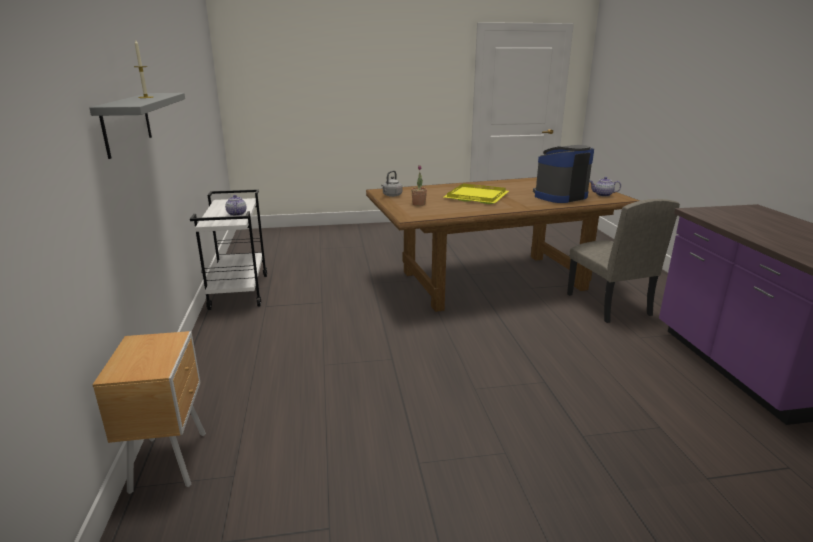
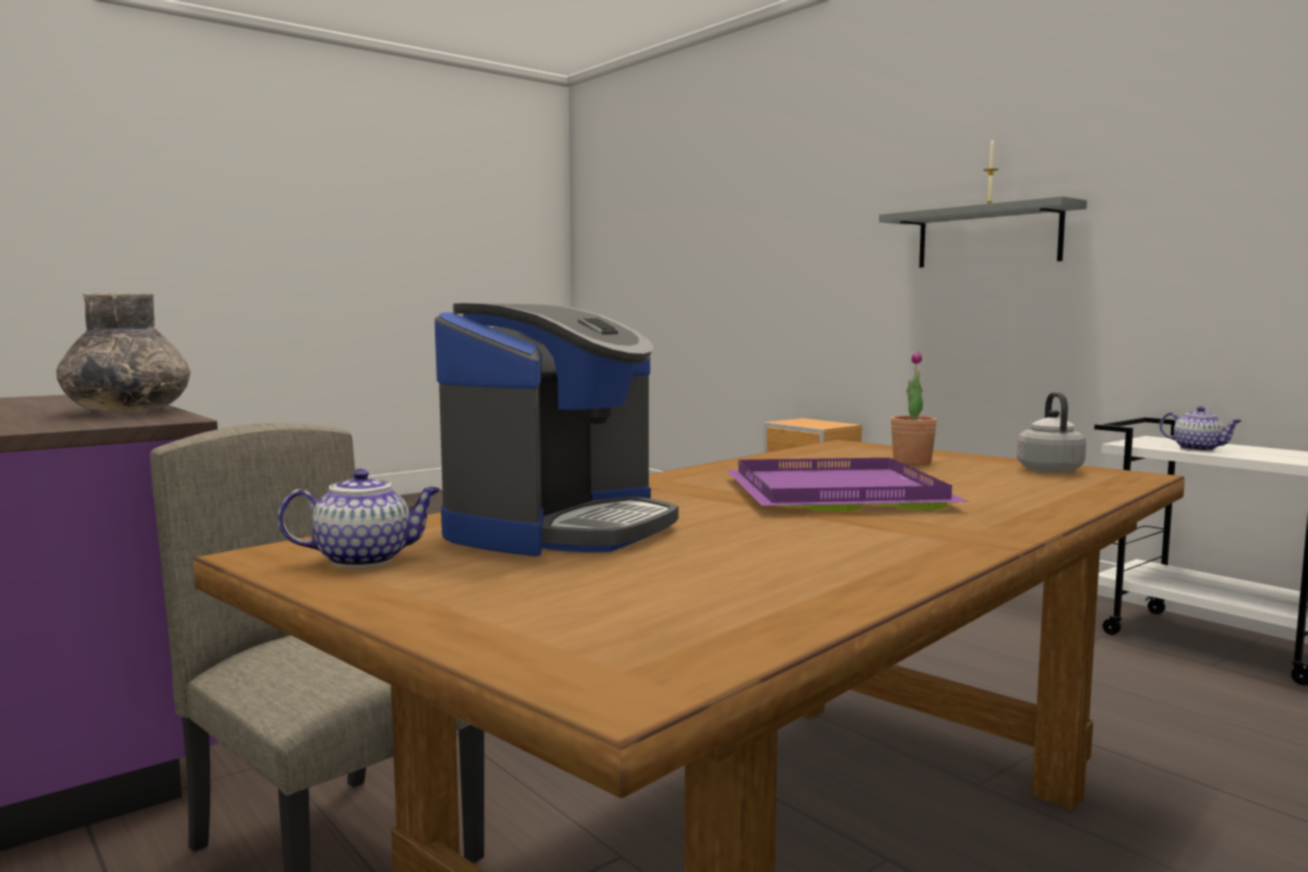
camera: 150 degrees right, 15 degrees down
(475, 196) = (840, 494): yellow tray -> purple tray
(730, 222) = (127, 411): none -> grey vase

